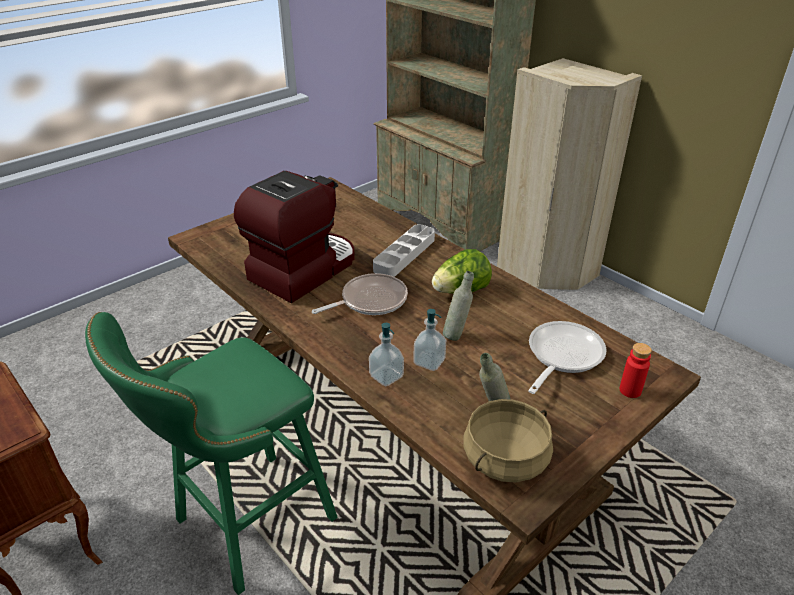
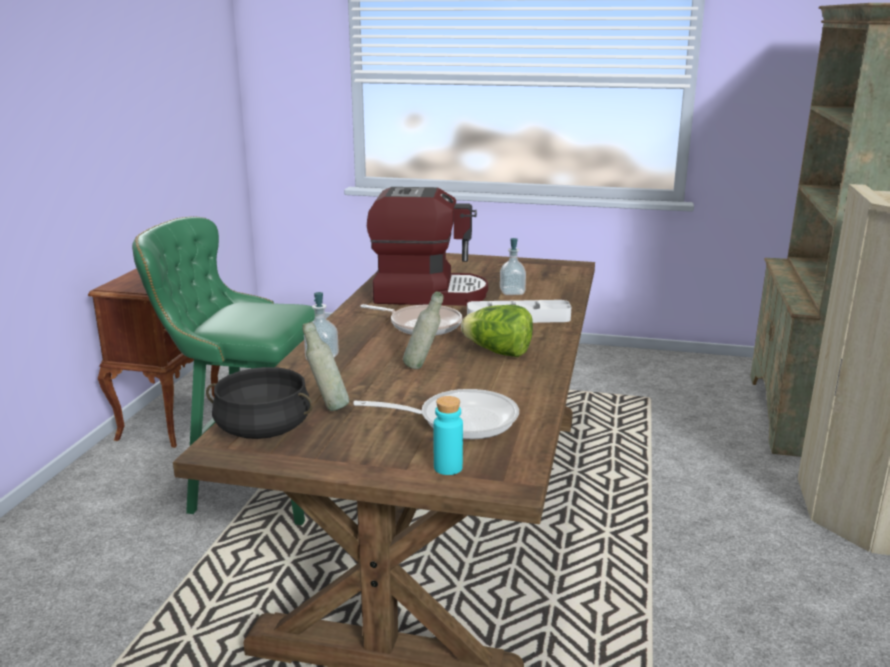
camera: 55 degrees right, 15 degrees down
(429, 362) = (364, 367): soap dispenser -> soap dispenser (512, 292)
(506, 459) = (263, 429): beige cooking pot -> black cooking pot
(630, 390) = (448, 468): red bottle -> turquoise bottle

